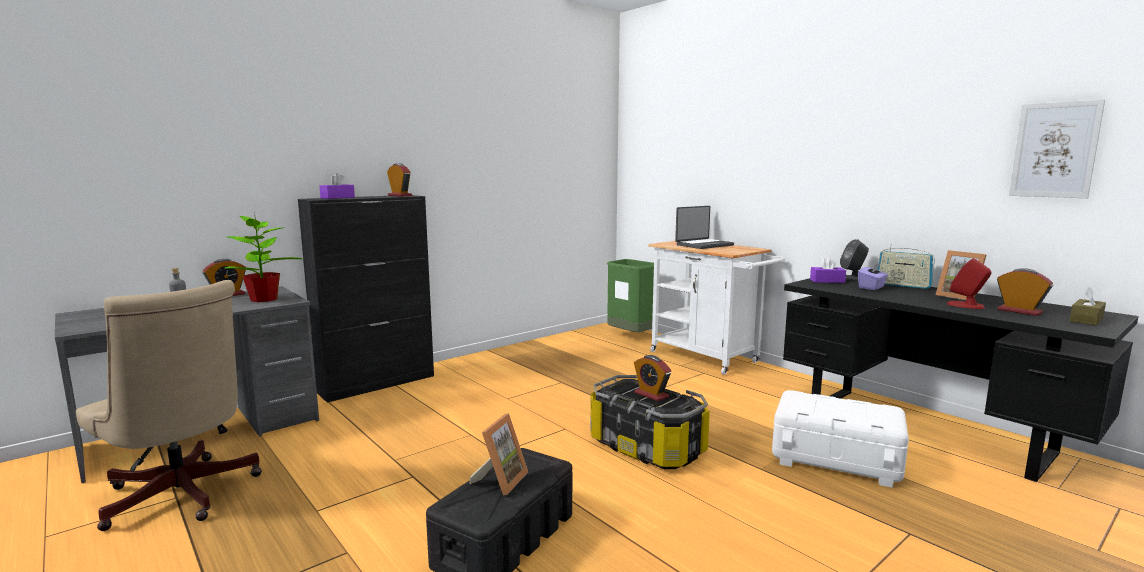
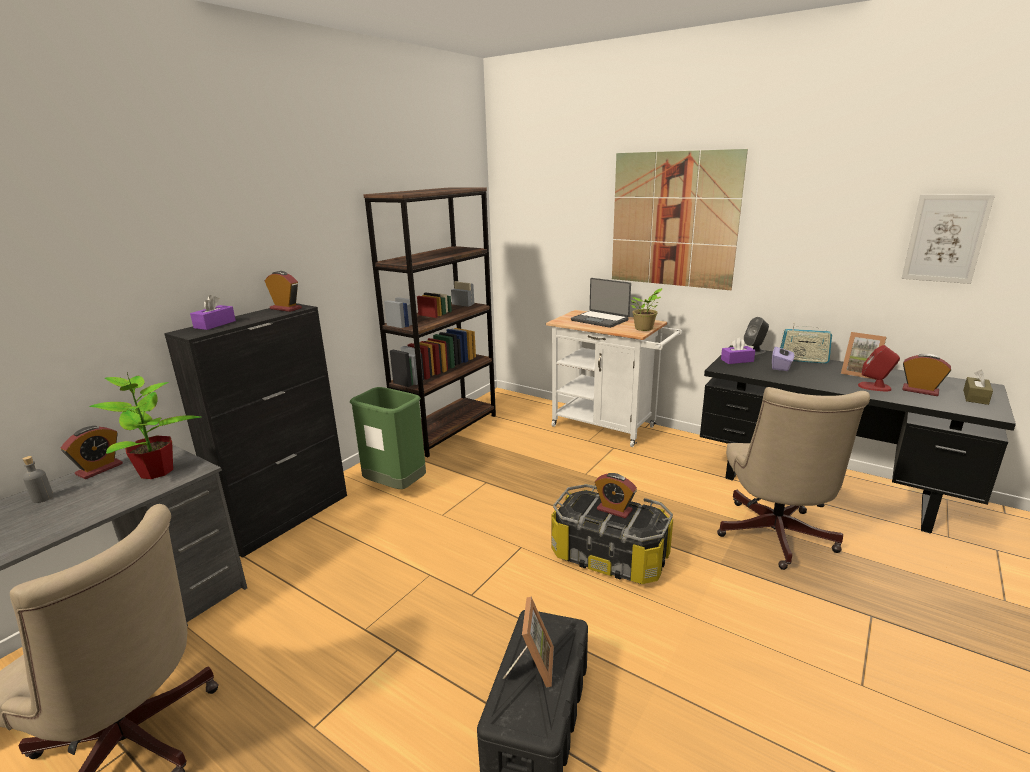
camera: 15 degrees left, 10 degrees up
(549, 344) = (447, 430): none -> brown bookcase
(631, 336) = (523, 408): green trash can -> green trash can (396, 487)
(703, 245) = (600, 320): laptop -> laptop turned 90 degrees clockwise
(741, 251) = (644, 329): none -> potted plant
(777, 146) = (673, 220): none -> picture
(835, 459) = (774, 538): white storage box -> beige office chair

